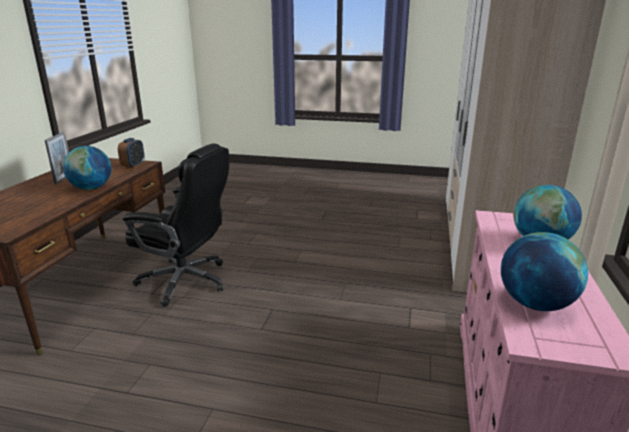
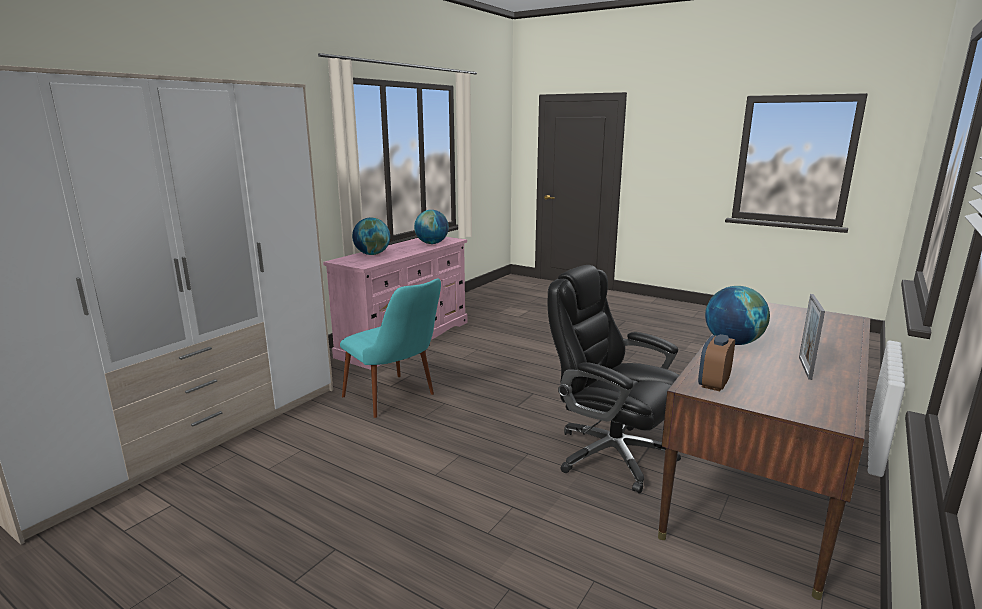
camera: 160 degrees left, 5 degrees down
(384, 293) = (397, 400): none -> turquoise chair

